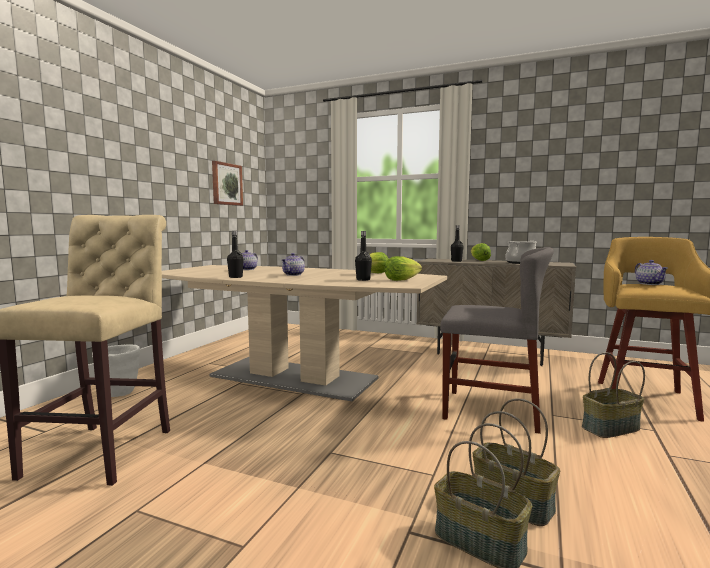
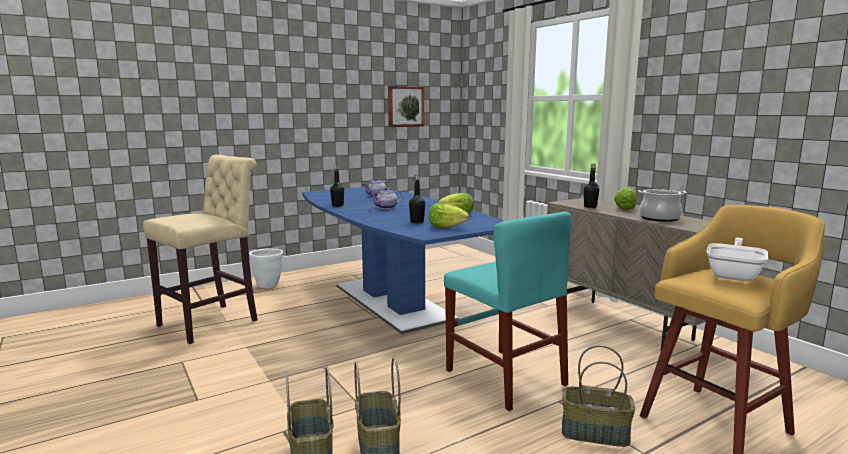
camera: 35 degrees right, 5 degrees up
(294, 377) = (392, 302): beige dining table -> blue dining table
(491, 410) = (504, 377): grey chair -> turquoise chair
(650, 284) = (734, 275): teapot -> frying pan

